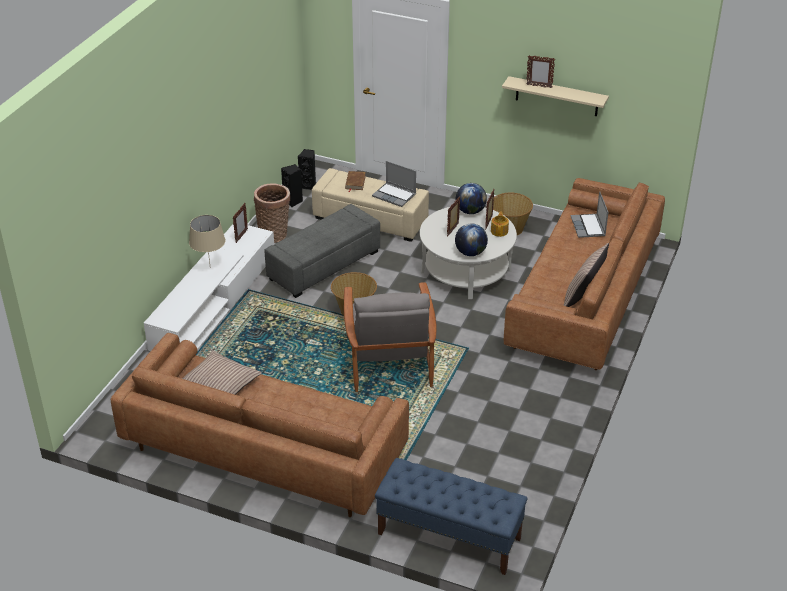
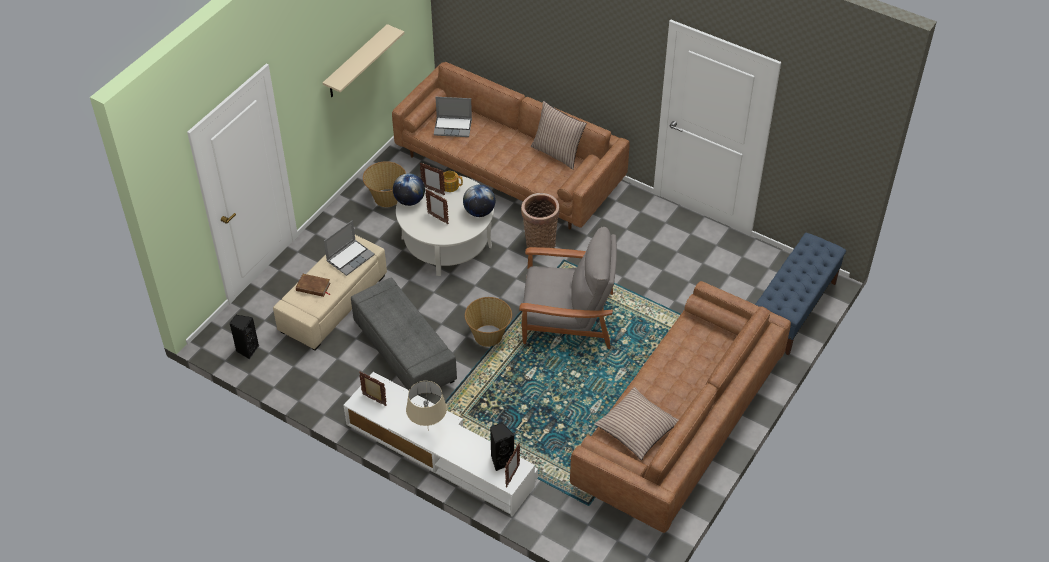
camera: 80 degrees left, 10 degrees up
(274, 234) = (333, 389): basket -> basket (540, 242)
(293, 201) = (274, 367): black speaker -> black speaker (501, 460)
(539, 86) = (352, 65): picture frame -> picture frame (512, 476)

